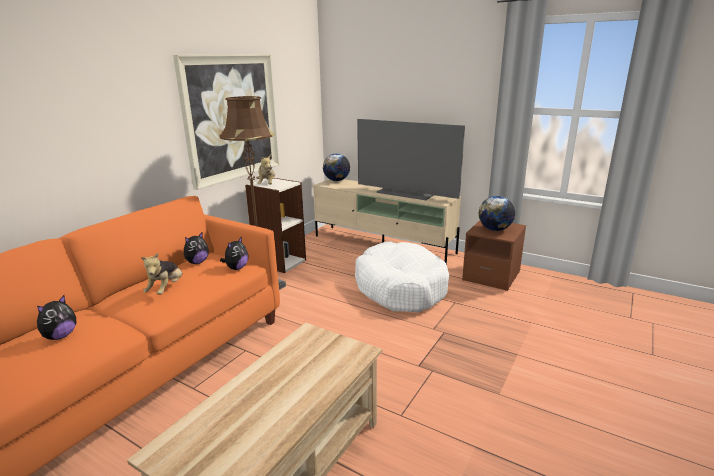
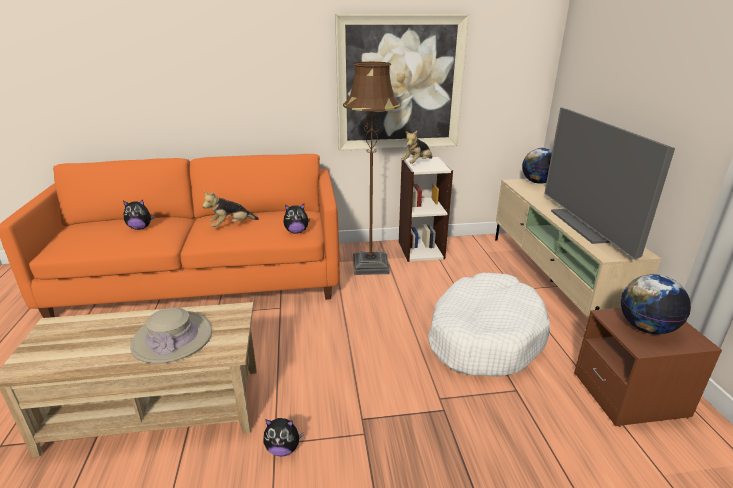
camera: 50 degrees right, 5 degrees up
(197, 262) = (284, 214): plush toy -> plush toy (283, 449)
(304, 374) = (172, 338): none -> beige hat

